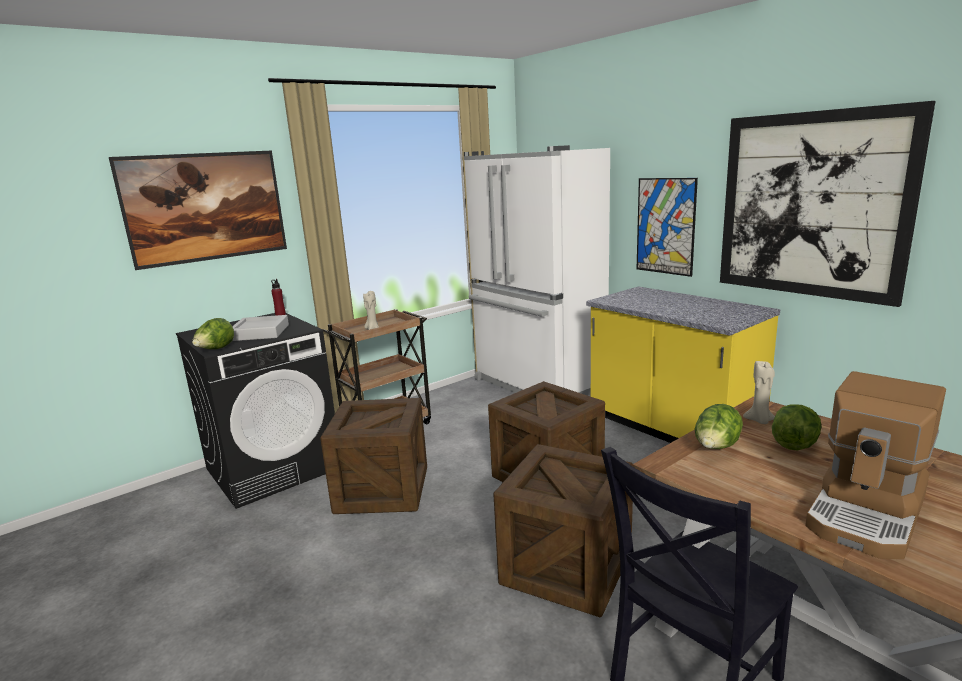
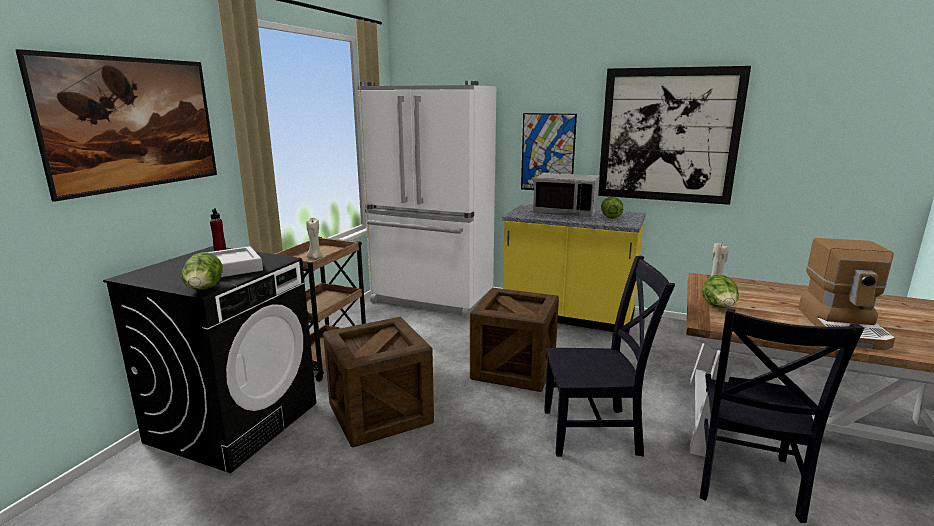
camera: 30 degrees left, 0 degrees up
(566, 567) = (596, 432): crate -> black chair
(669, 301) = (566, 212): none -> grey microwave
(794, 443) = (753, 297): lettuce -> lettuce (610, 217)

